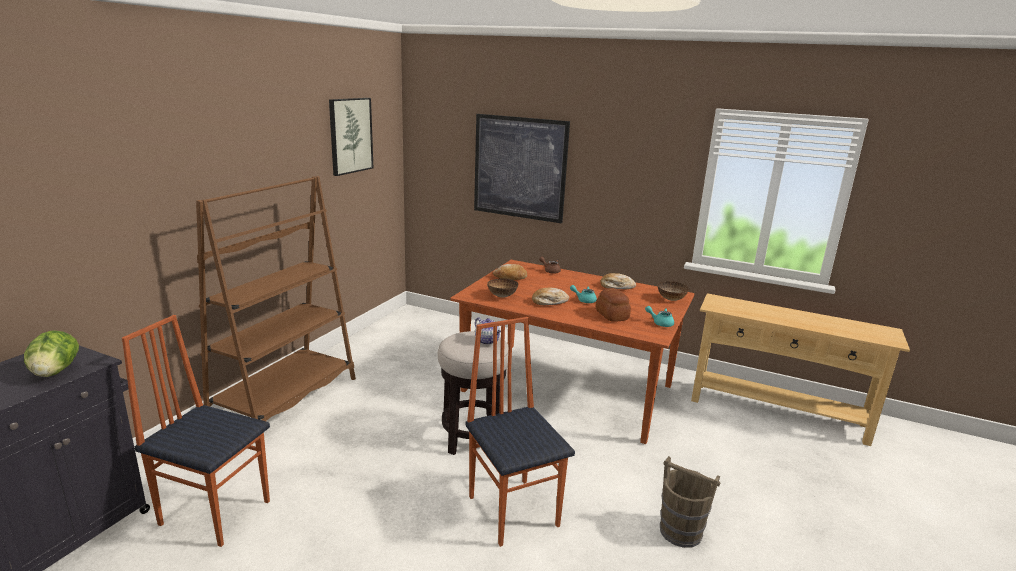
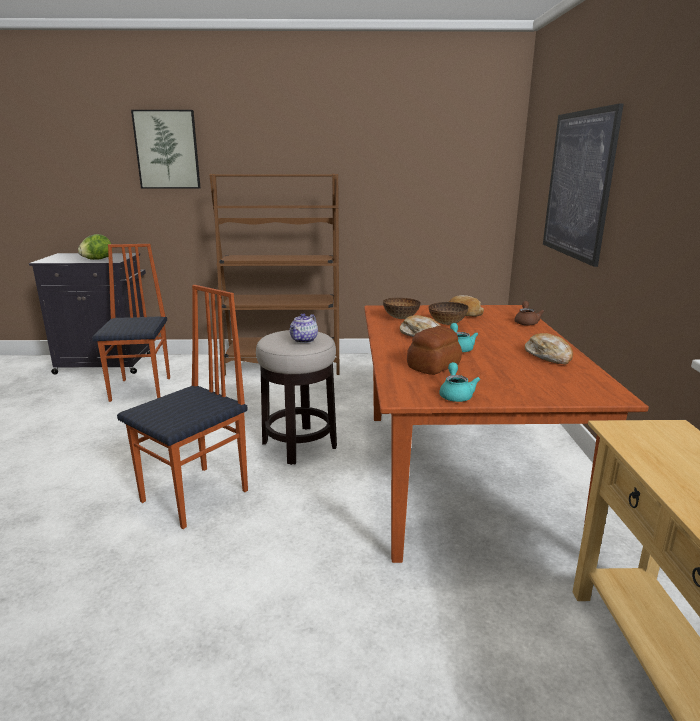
camera: 65 degrees right, 0 degrees up
(350, 135) = (429, 147): picture -> picture (167, 150)
(671, 299) = (572, 392): bowl -> bowl (446, 324)
(680, 531) = (212, 629): brown bucket -> none

